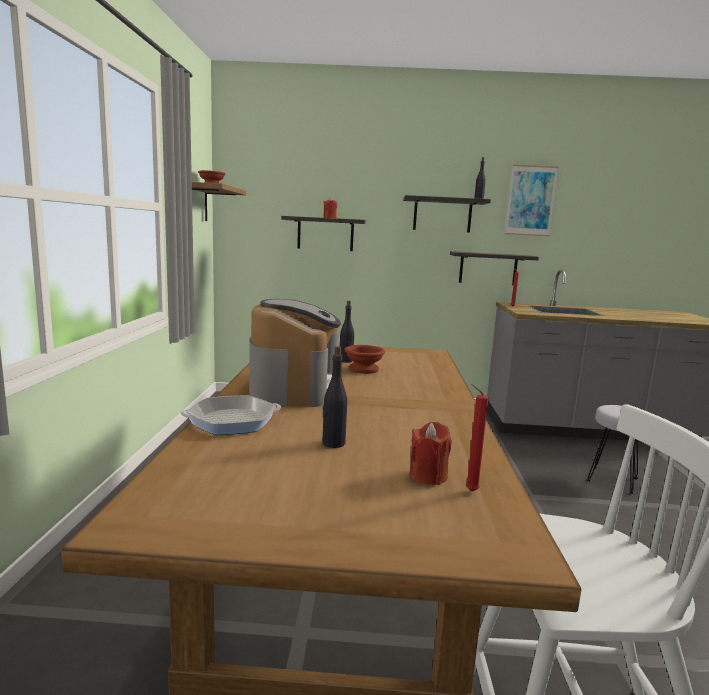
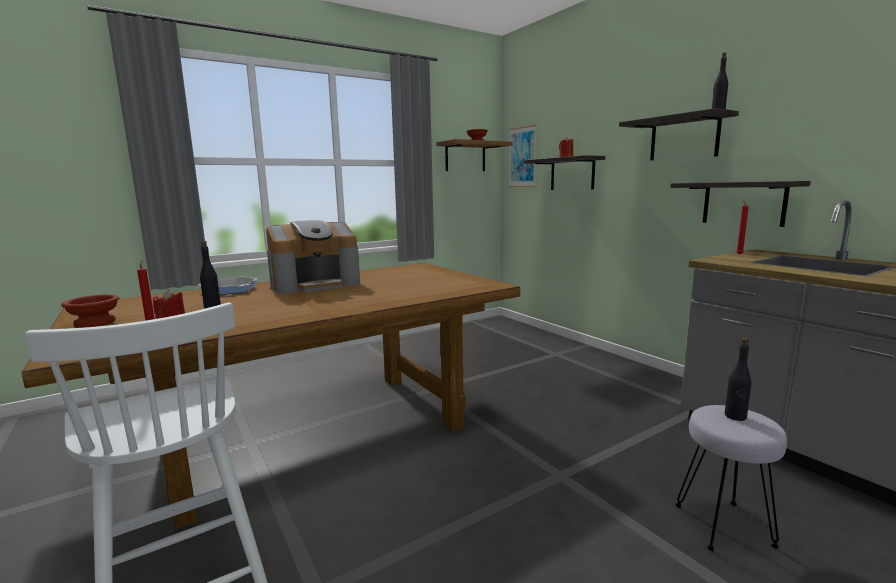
camera: 55 degrees right, 0 degrees up
(346, 361) = (405, 279): black bottle -> black bottle (735, 416)
(365, 369) = (390, 284): brown bowl -> brown bowl (95, 323)
(530, 201) = (813, 97): picture -> picture (522, 157)

